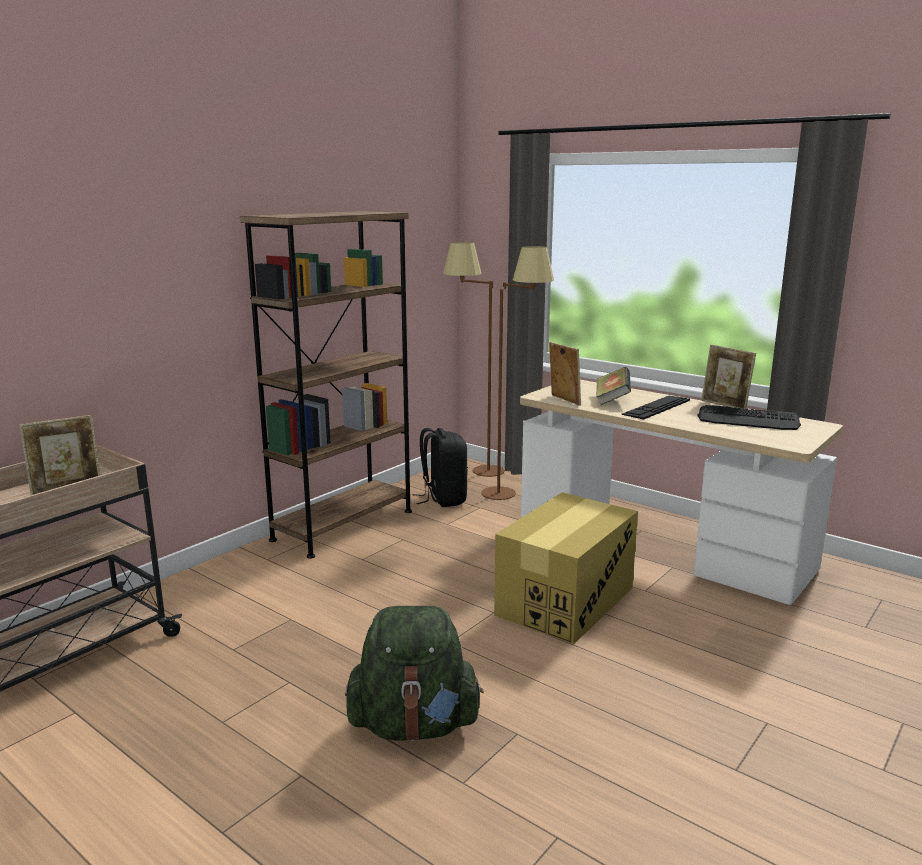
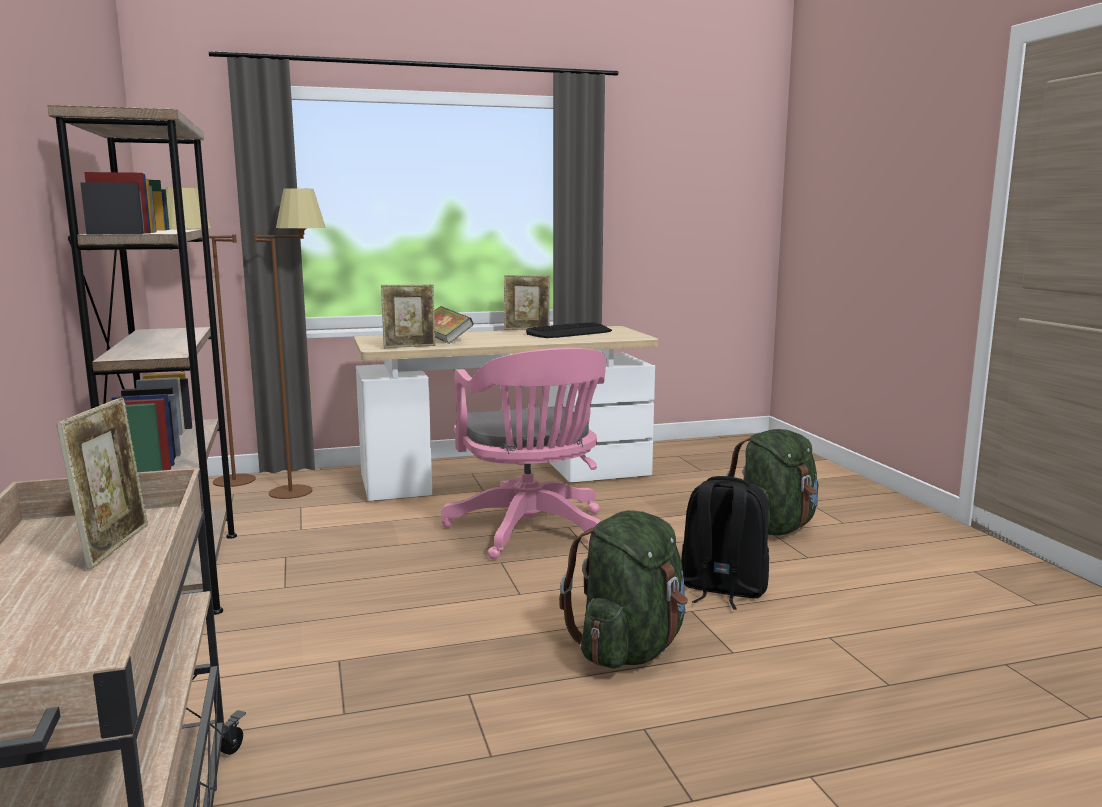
camera: 55 degrees left, 5 degrees down
(443, 499) = (244, 514): black backpack -> black backpack (722, 589)
(563, 400) = (409, 347): picture frame -> picture frame turned 150 degrees clockwise
(565, 601) = (531, 532): cardboard box -> pink office chair
(656, 407) = (491, 338): keyboard -> none
(779, 724) = (773, 529): none -> green backpack

